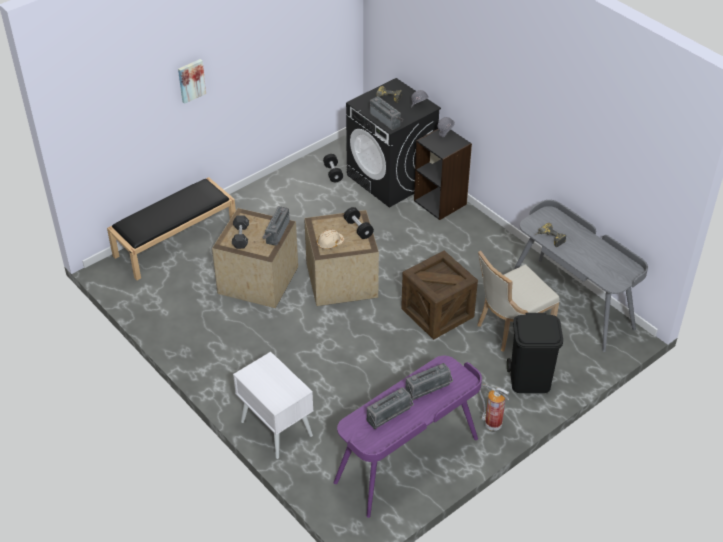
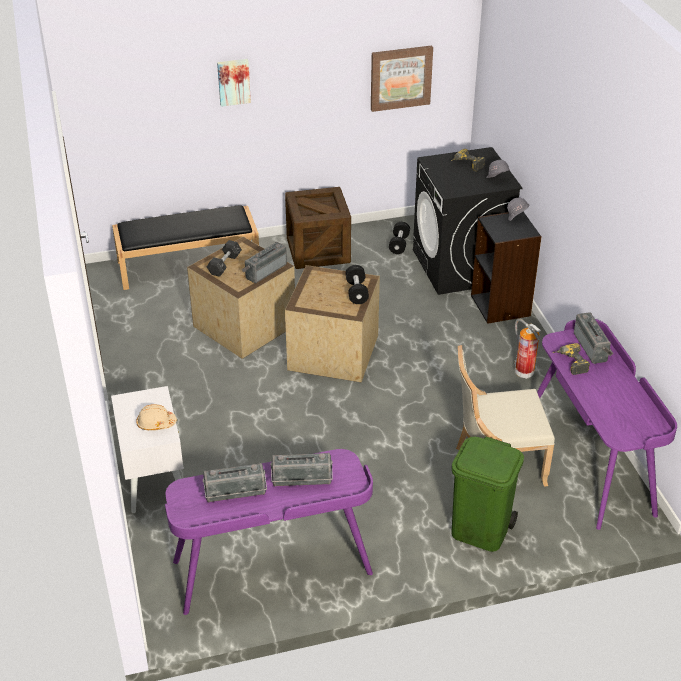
camera: 25 degrees right, 5 degrees down
(311, 39) = (400, 77): none -> picture
(330, 243) = (314, 297): beige hard hat -> beige hard hat (156, 423)
(386, 119) = (450, 184): radio -> radio (592, 347)
(437, 313) = (418, 420): crate -> crate (318, 250)
(492, 424) = (400, 564): fire extinguisher -> fire extinguisher (523, 372)
(530, 380) = (481, 531): black trash can -> green trash can
(571, 303) = (591, 460): grey desk -> purple desk

